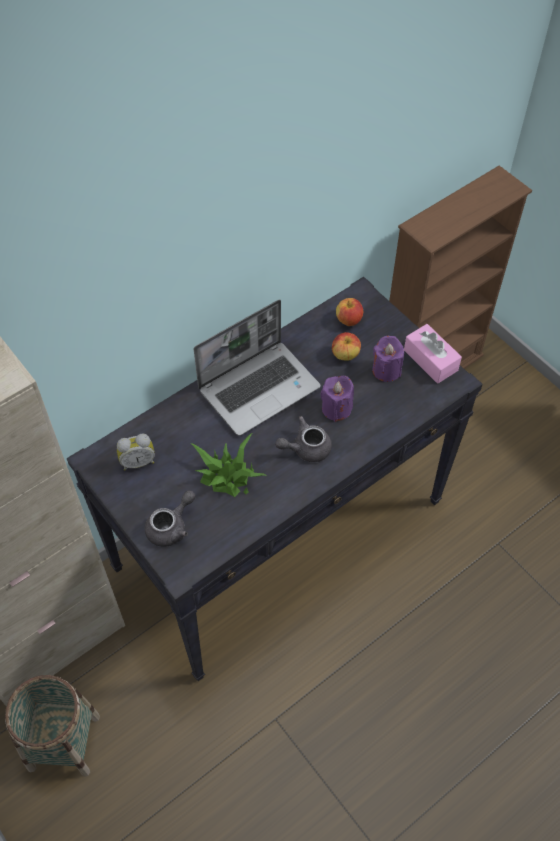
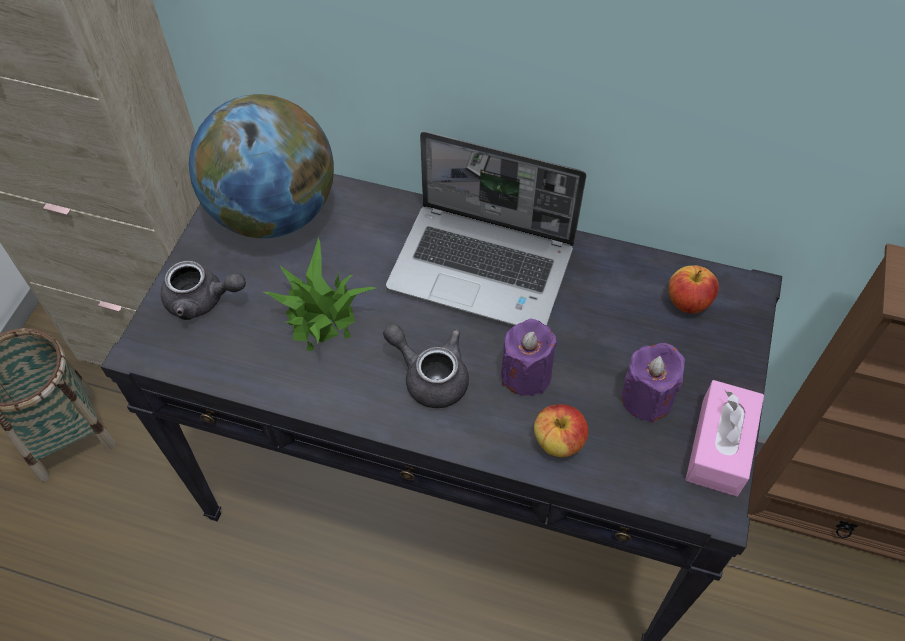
camera: 55 degrees right, 0 degrees up
(138, 461) = (273, 213): alarm clock -> globe
(345, 355) = (625, 332): apple -> apple (558, 442)

